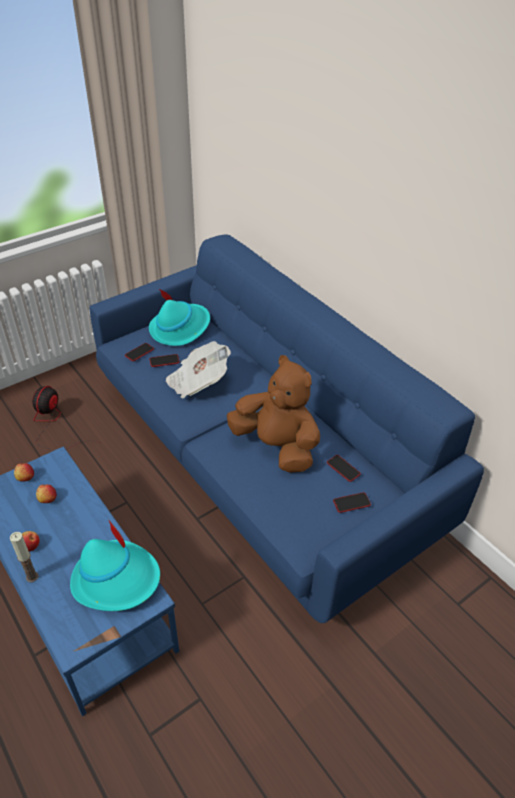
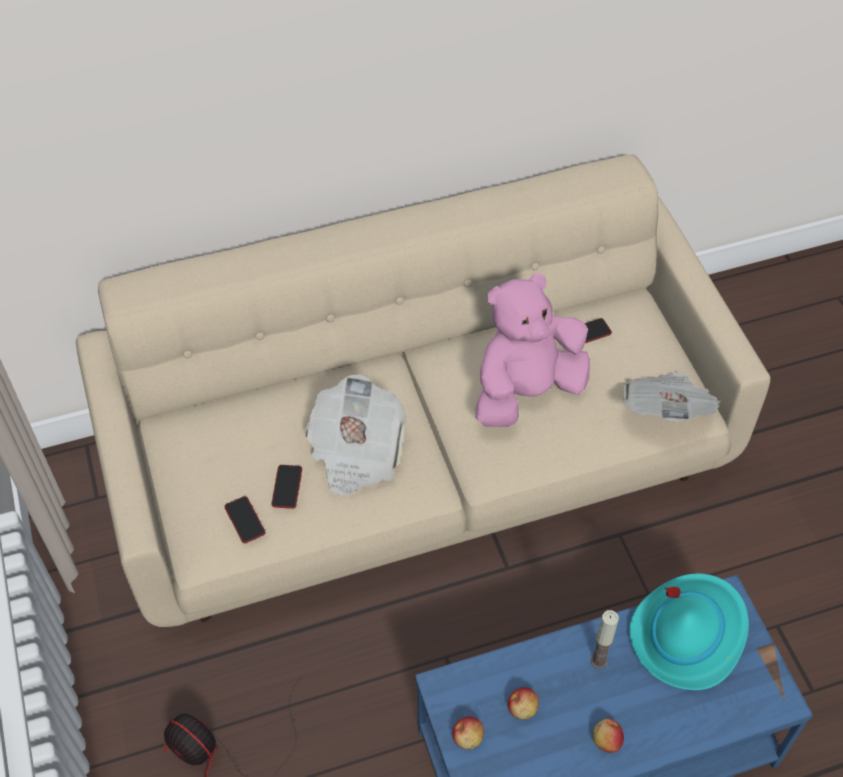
camera: 70 degrees left, 10 degrees up
(32, 577) = (661, 741): candle -> candle (598, 661)
(180, 328) = (209, 447): turquoise hat -> none
(257, 459) = (422, 463): blue sofa -> beige sofa
(276, 446) = (526, 391): brown plush toy -> pink plush toy
(294, 526) = (666, 411): none -> newspaper
(351, 503) = (643, 343): phone -> none

